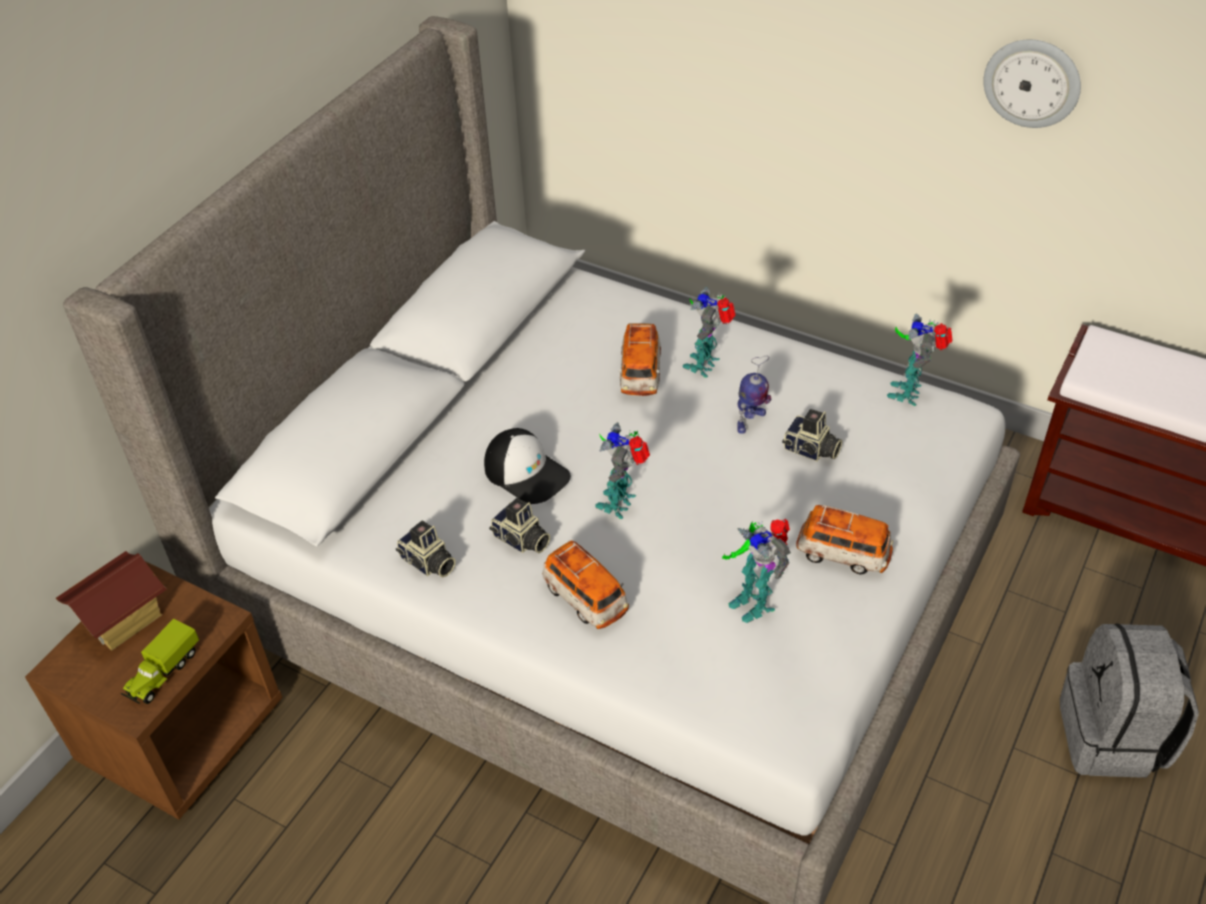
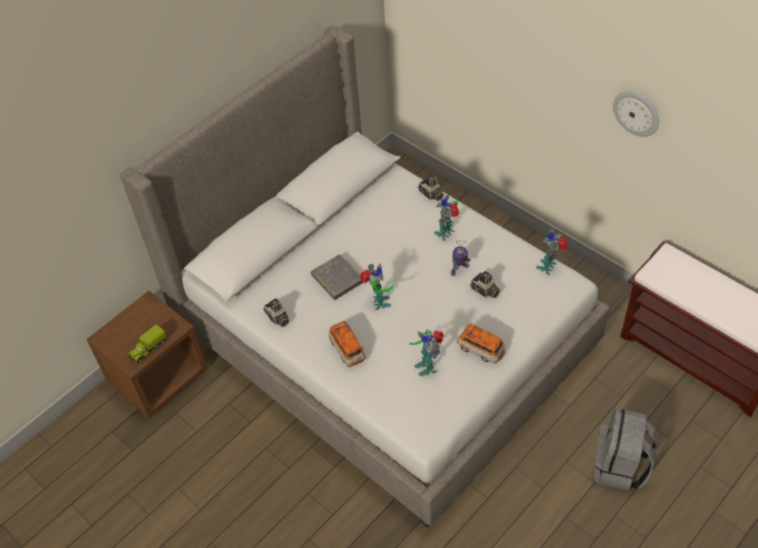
camera: 15 degrees right, 5 degrees up
(124, 620) = (135, 319): toy house -> none
(521, 540) = (325, 314): camera -> camera (431, 194)
(527, 473) = (337, 279): cap -> grey book
(620, 503) = (379, 303): toy robot -> toy robot turned 135 degrees clockwise
(640, 374) = (410, 233): toy car -> none

